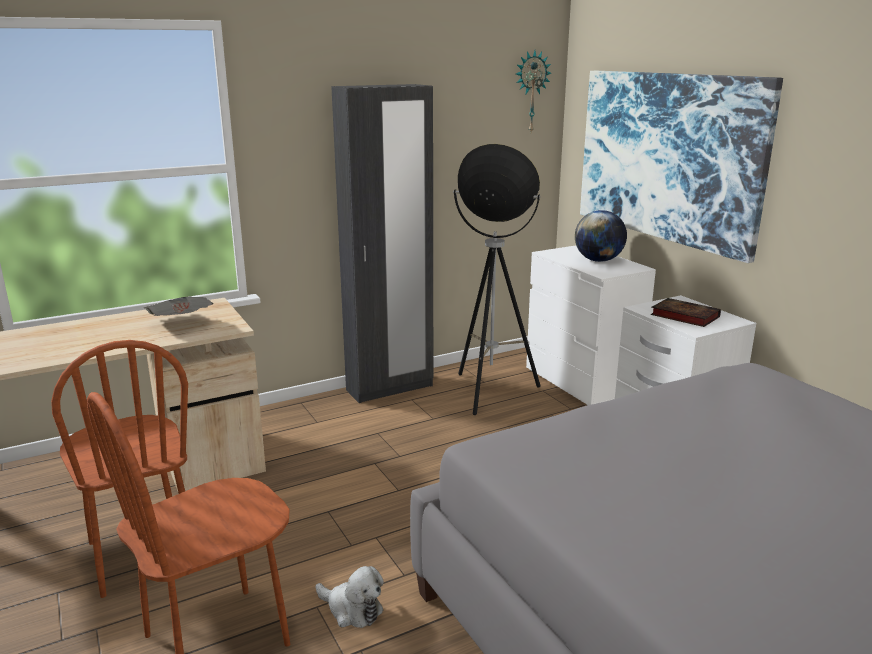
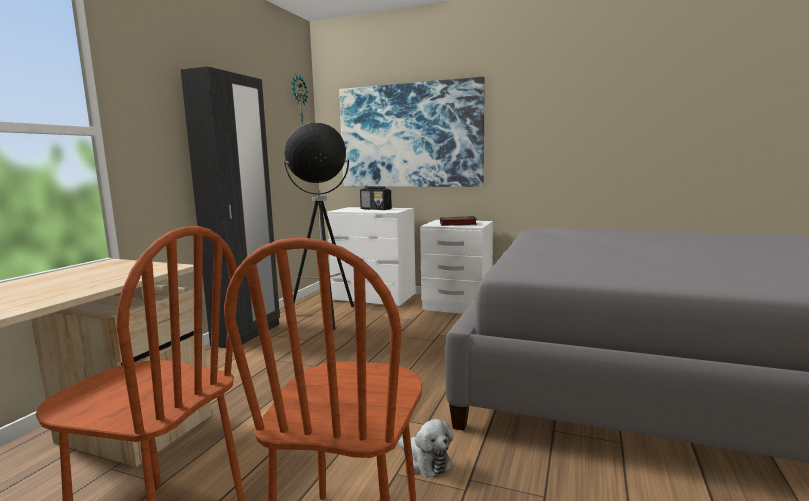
camera: 40 degrees left, 10 degrees down
(182, 324) = (104, 274): newspaper -> none
(352, 609) = (424, 461): plush toy -> plush toy turned 60 degrees clockwise
(598, 260) = (376, 209): globe -> radio

